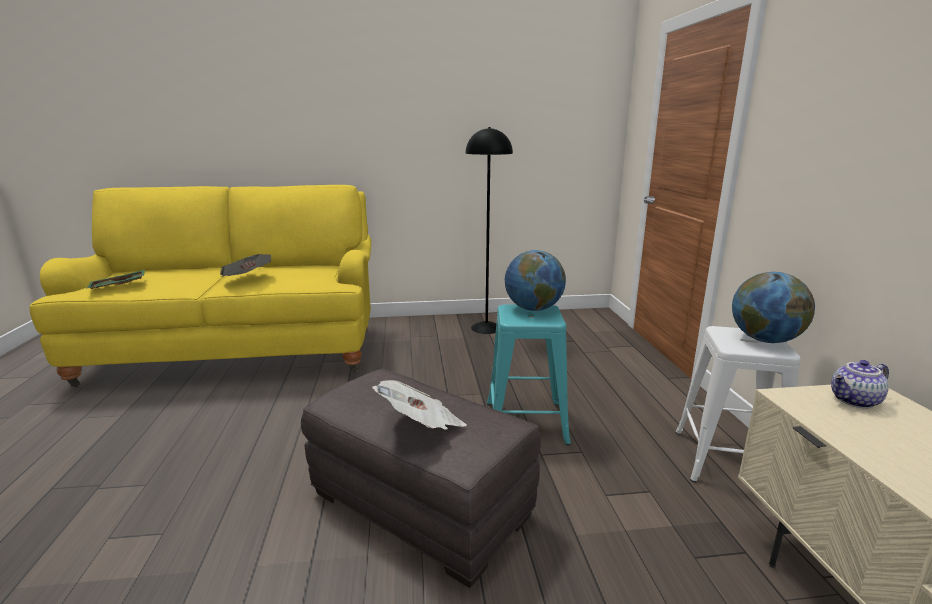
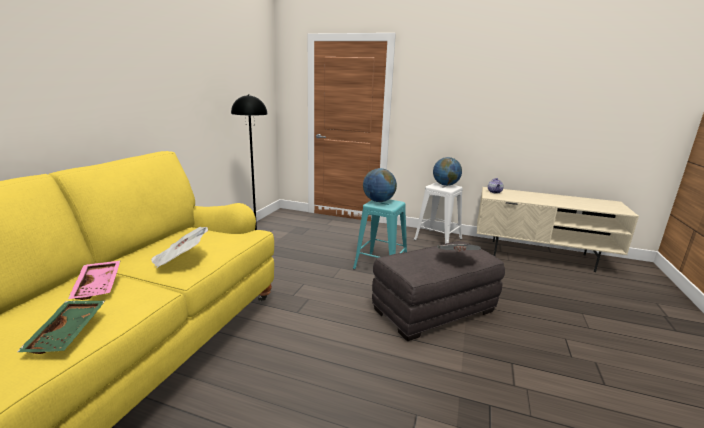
camera: 65 degrees left, 0 degrees up
(190, 274) = (99, 286): none -> pink tray

